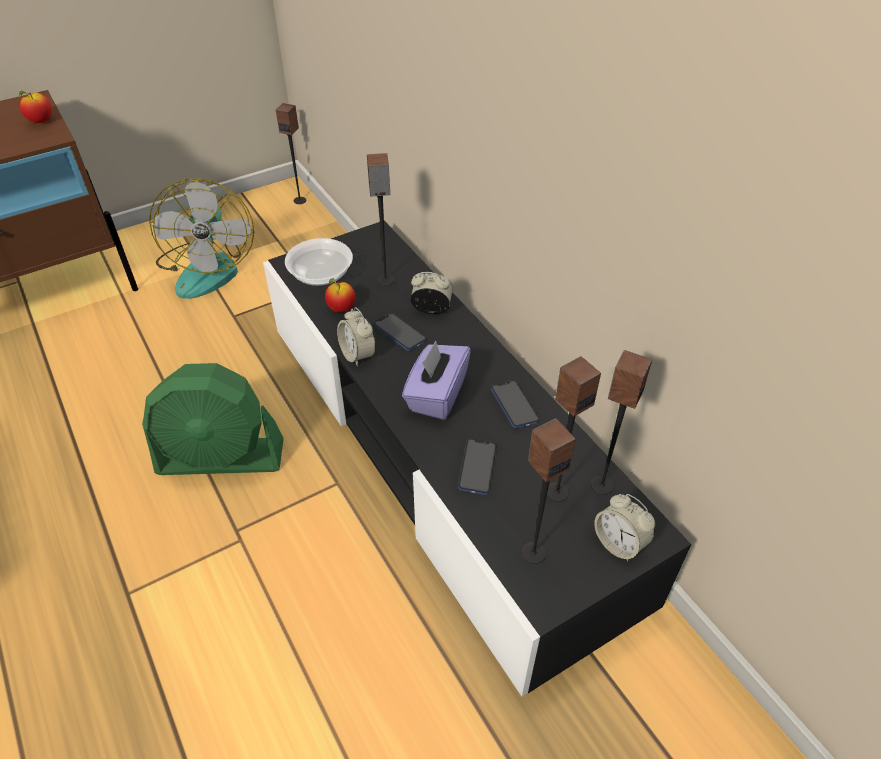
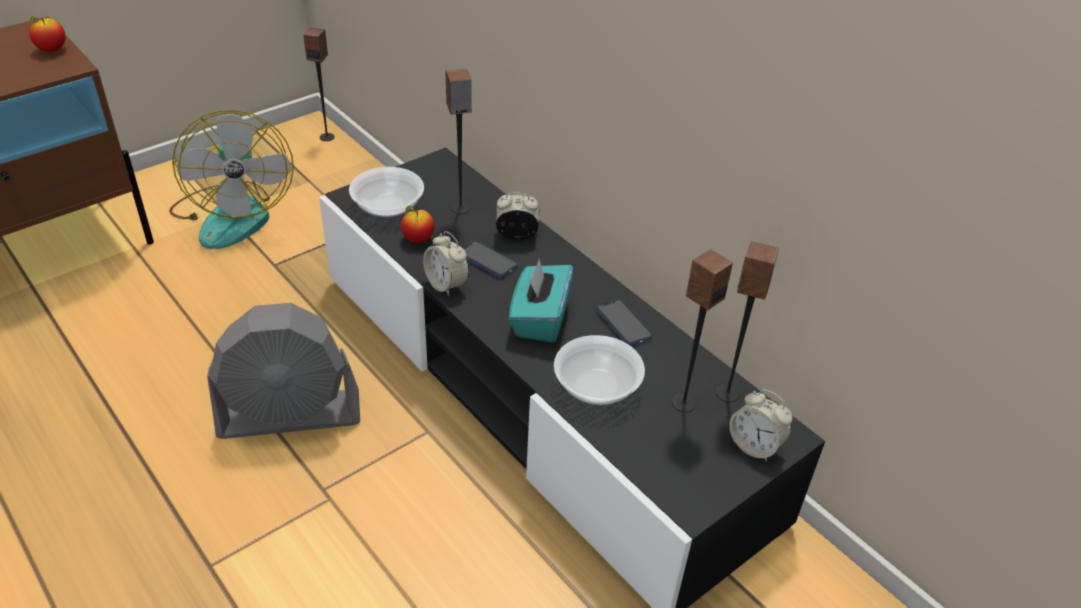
camera: 10 degrees left, 5 degrees down
(221, 457) = (290, 415): green fan -> grey fan
(436, 395) = (540, 319): purple tissue box -> turquoise tissue box
(477, 467) = (597, 386): phone -> bowl
(533, 552) = (670, 461): speaker -> none

